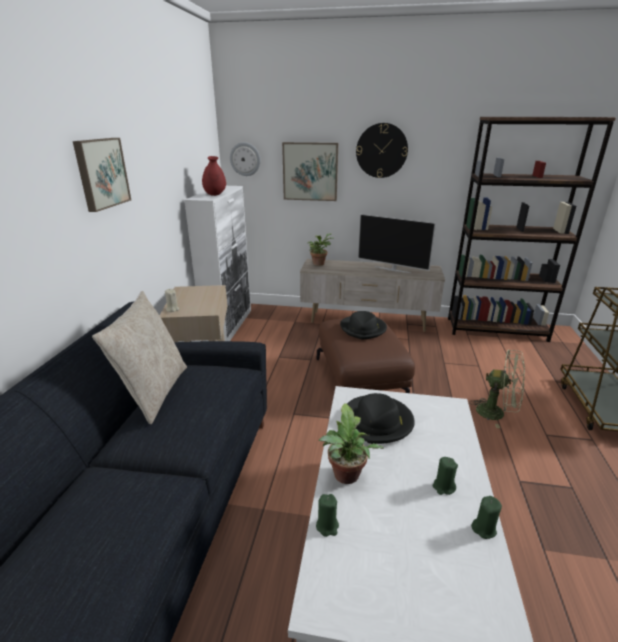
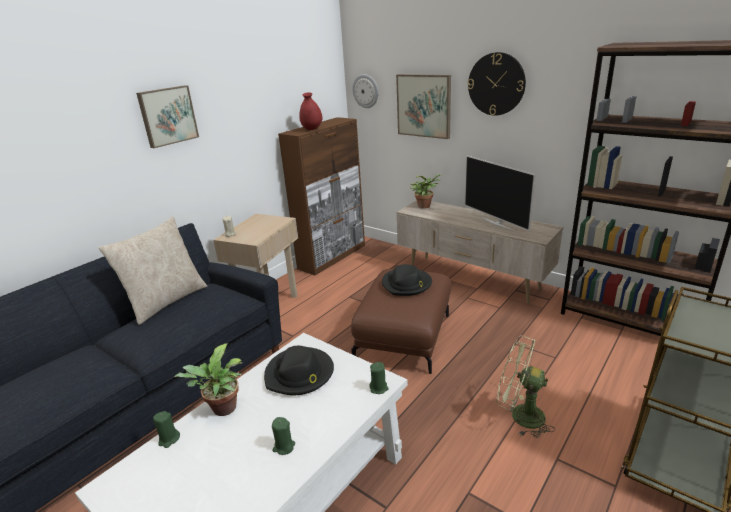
camera: 30 degrees right, 0 degrees up
(229, 325) = (332, 256): white cabinet -> brown cabinet
(484, 528) = (273, 492): green candle -> green candle (379, 388)
(496, 413) = (519, 415): green fan -> green fan turned 150 degrees clockwise

